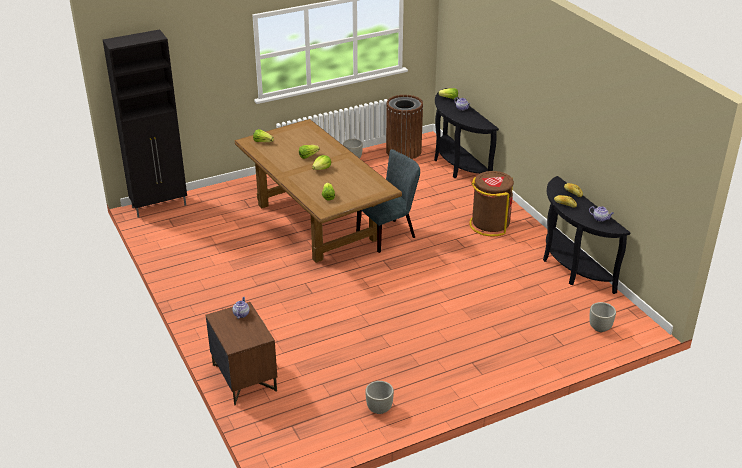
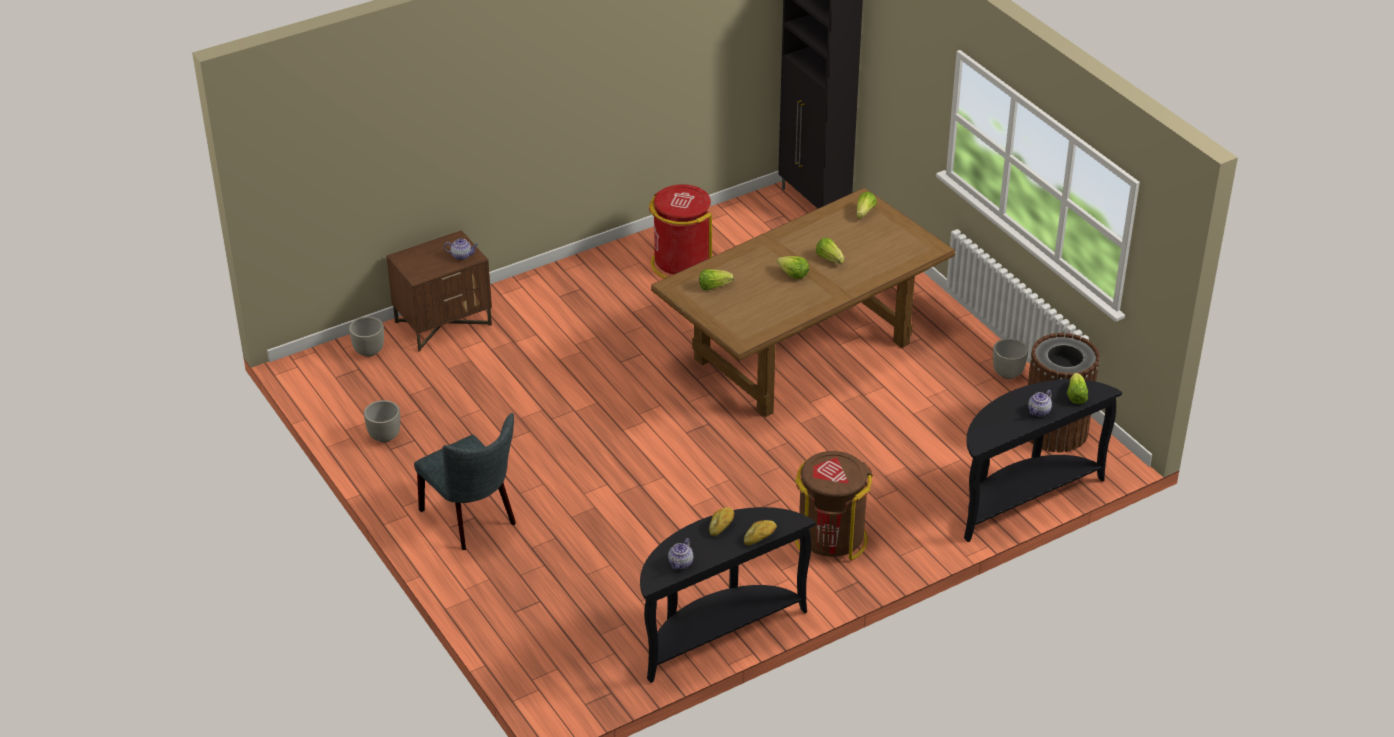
camera: 85 degrees right, 5 degrees up
(208, 262) = (681, 263): none -> red trash can
(389, 234) = (781, 426): grey chair -> grey chair (472, 519)
(600, 328) = (557, 655): grey planter -> grey planter (368, 351)

